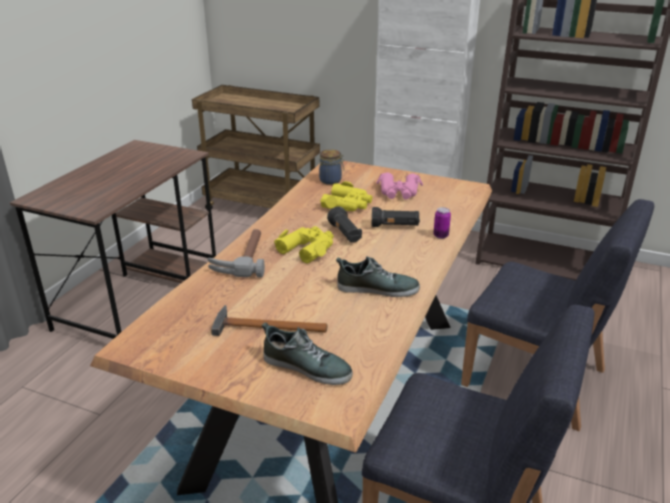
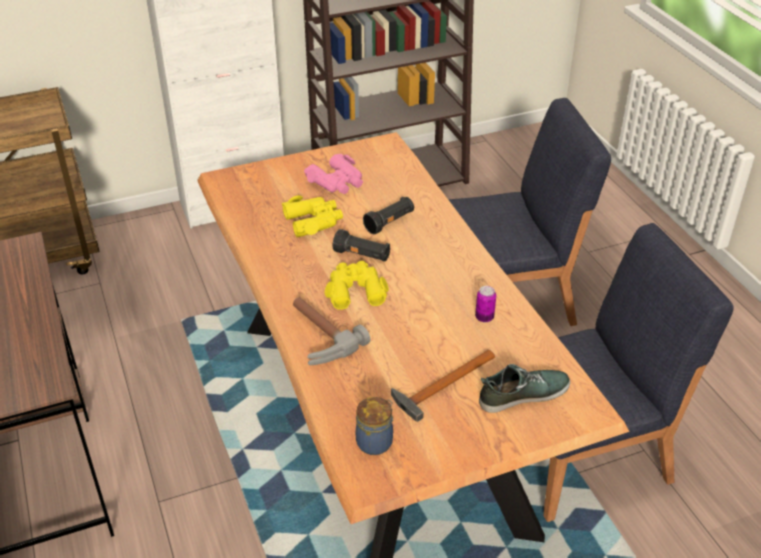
camera: 45 degrees left, 10 degrees up
(331, 181) = (254, 200): jar -> jar (375, 442)
(377, 288) = (467, 293): shoe -> none
(440, 236) = (438, 212): can -> can (484, 317)

